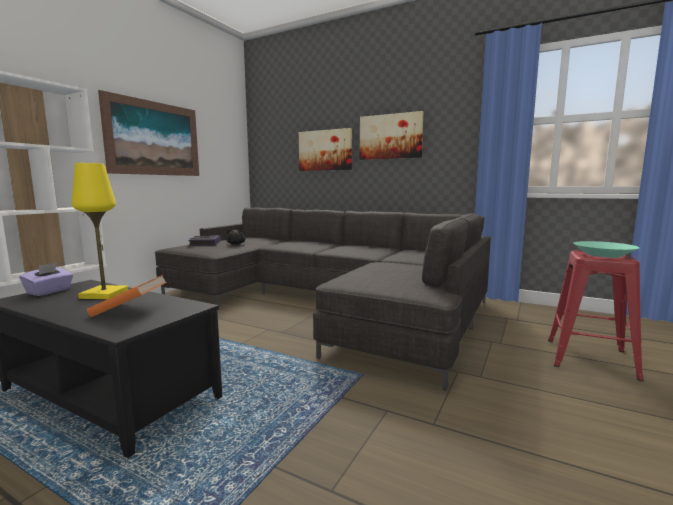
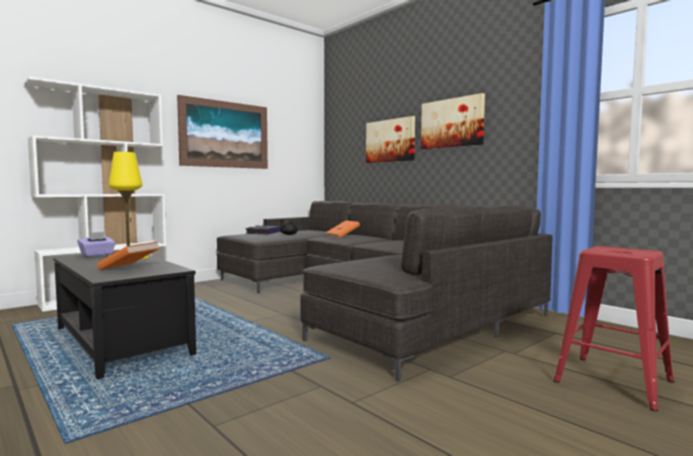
camera: 20 degrees right, 5 degrees down
(293, 244) = (342, 236): none -> orange book
(603, 255) = (621, 250): turquoise bowl -> none

